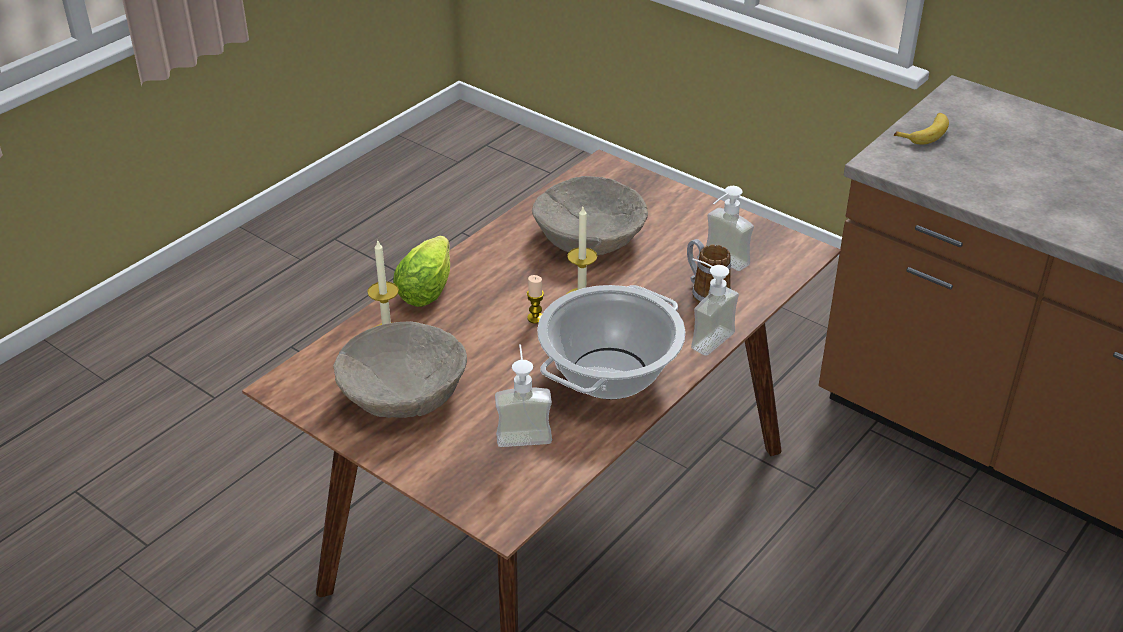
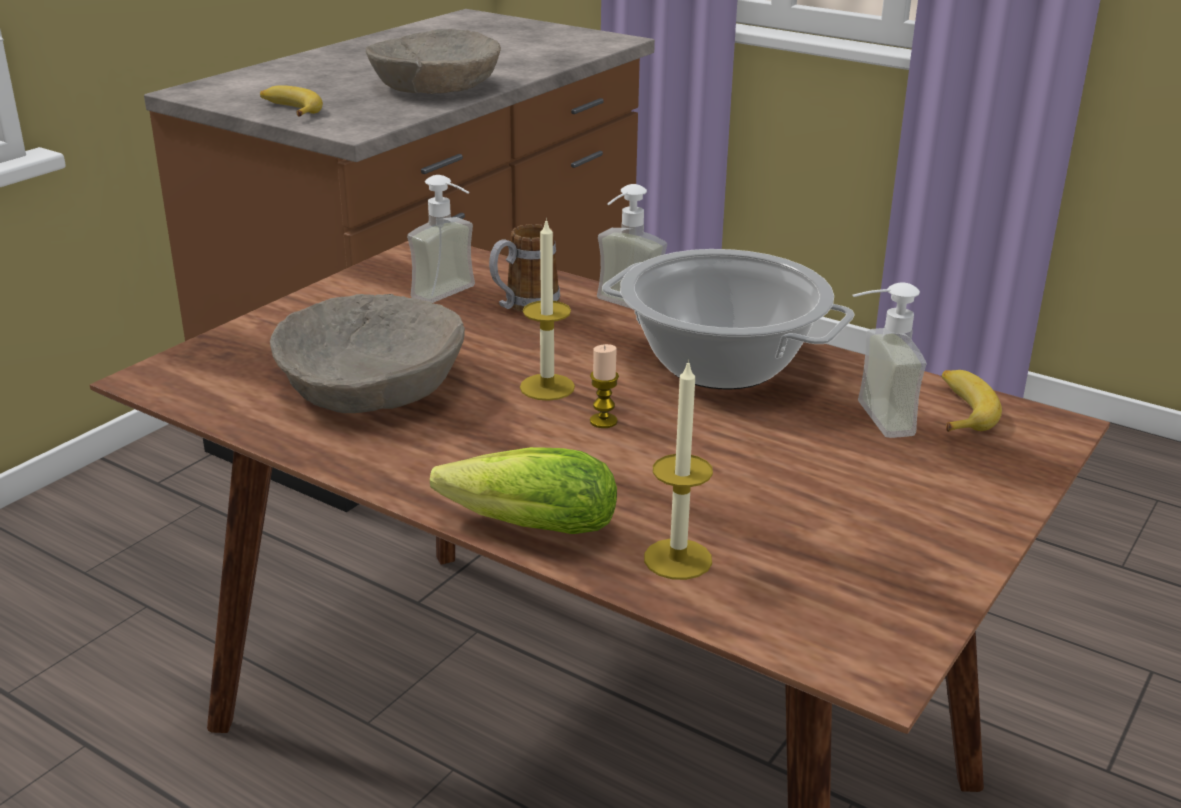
camera: 95 degrees left, 10 degrees down
(403, 391) = (828, 528): beige bowl -> beige bowl (435, 87)
(531, 478) = (960, 410): none -> banana

